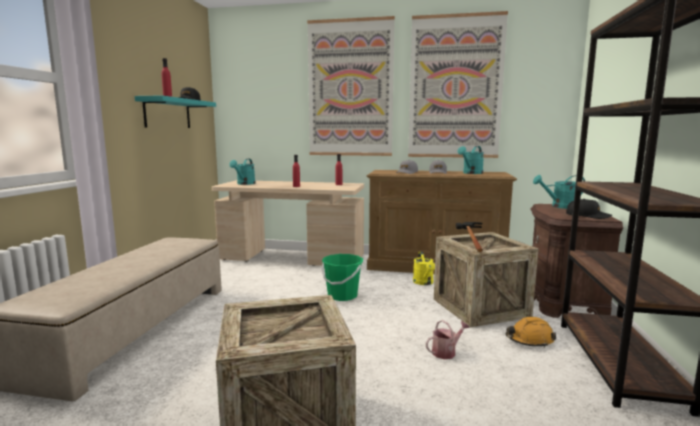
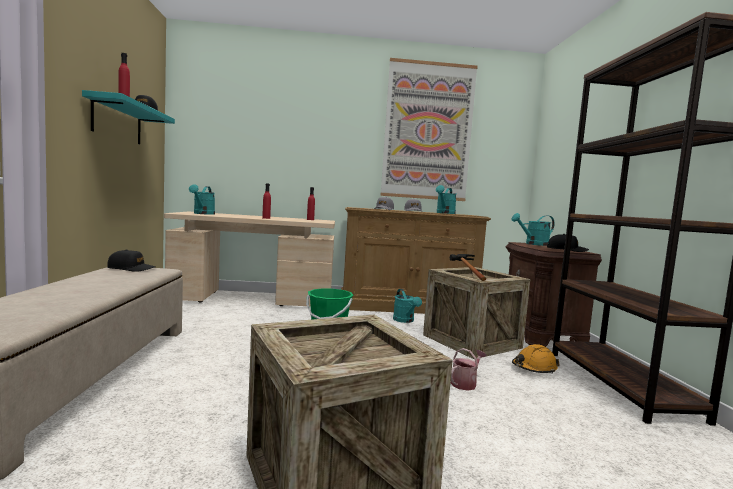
camera: 15 degrees left, 5 degrees down
(178, 240) = (131, 268): none -> black cap
(350, 89) = (324, 122): picture -> none
(424, 283) = (405, 320): yellow watering can -> turquoise watering can

